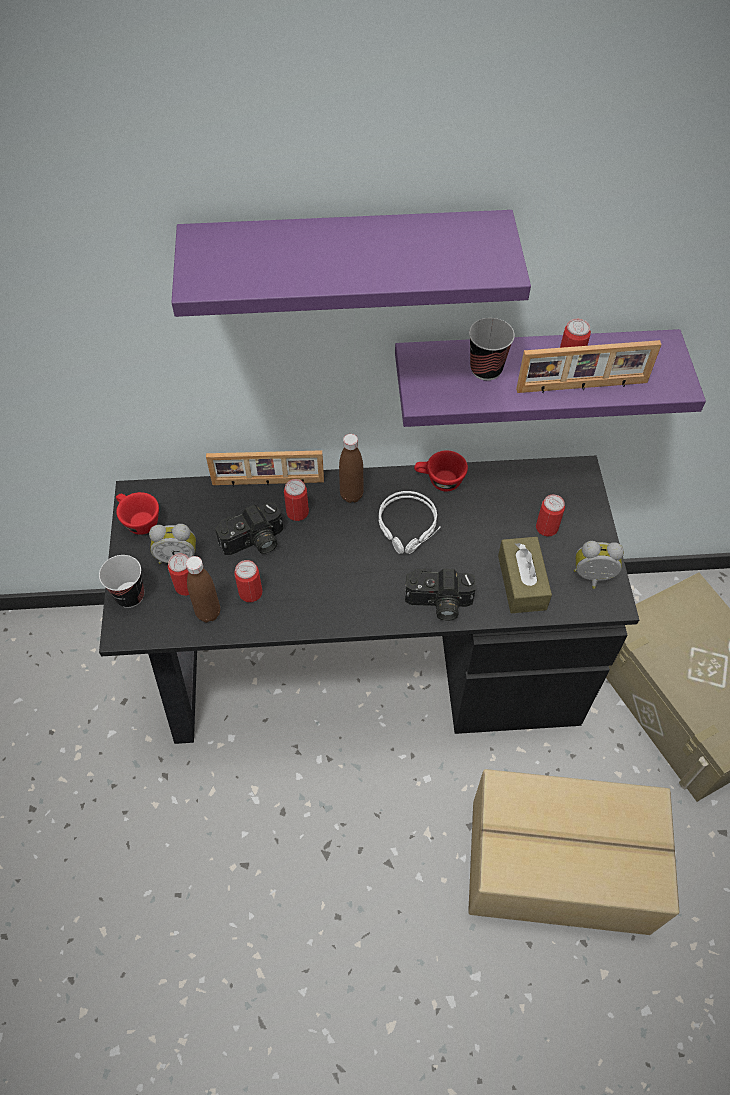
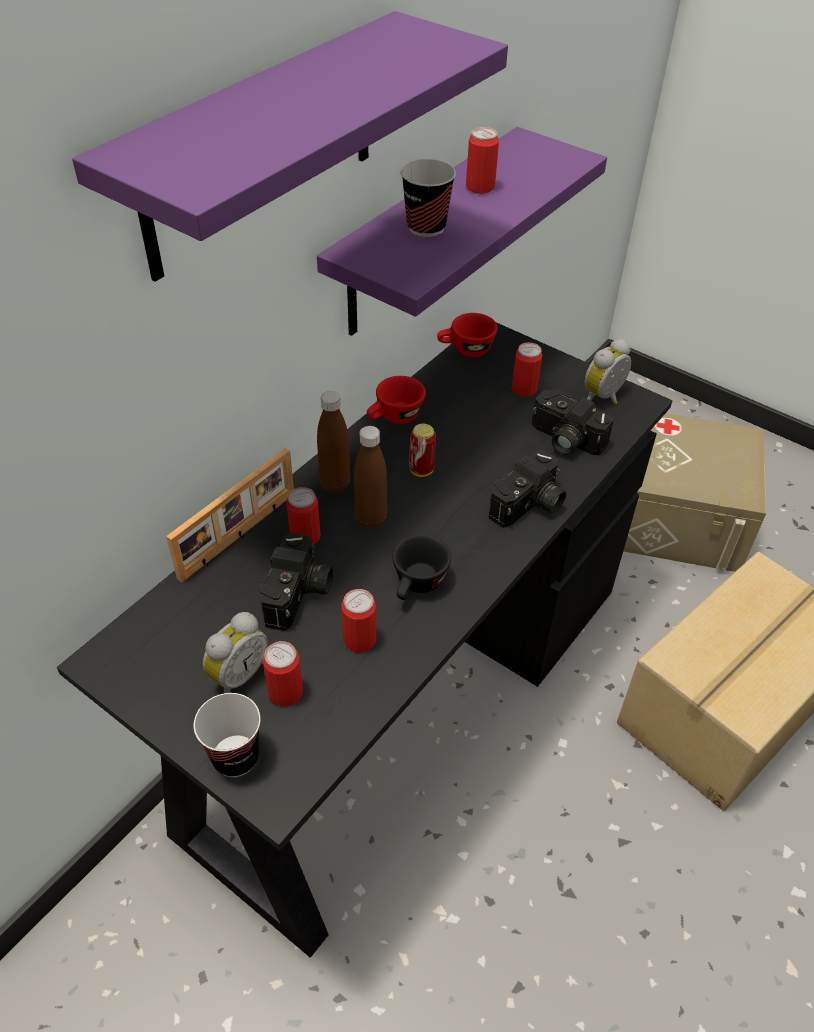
camera: 50 degrees left, 10 degrees down
(138, 521) = (141, 681): red cup -> red cup (465, 350)
(208, 613) = (344, 695): brown bottle -> brown bottle (371, 520)
(315, 591) = (417, 586): none -> black cup
(409, 527) = (421, 470): grey headphones -> can
(522, 582) = (564, 439): brown tissue box -> camera
(582, 387) = (516, 196): picture frame -> none

